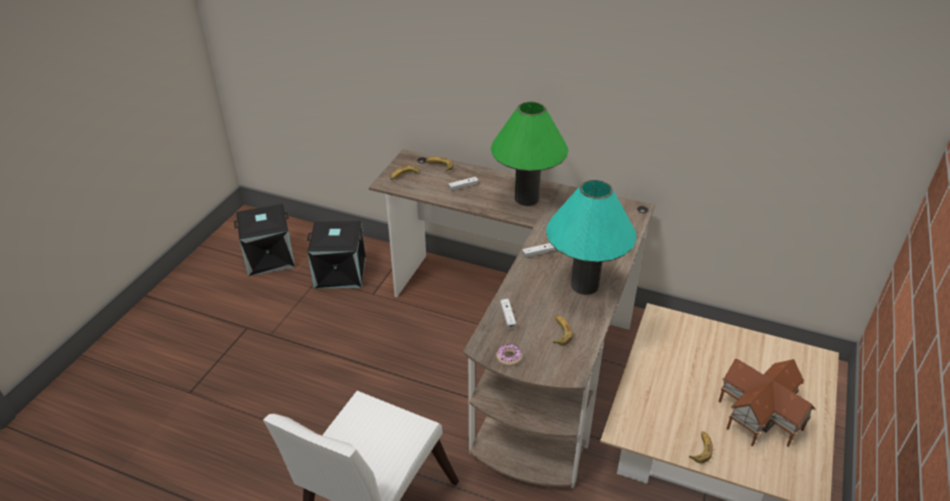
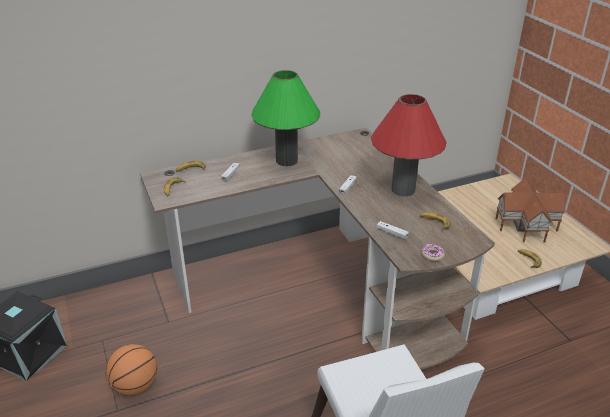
camera: 45 degrees left, 5 degrees down
(298, 326) = (135, 386): none -> basketball
(341, 271) = (116, 323): black storage box -> none
(584, 285) = (403, 190): turquoise table lamp -> red table lamp

